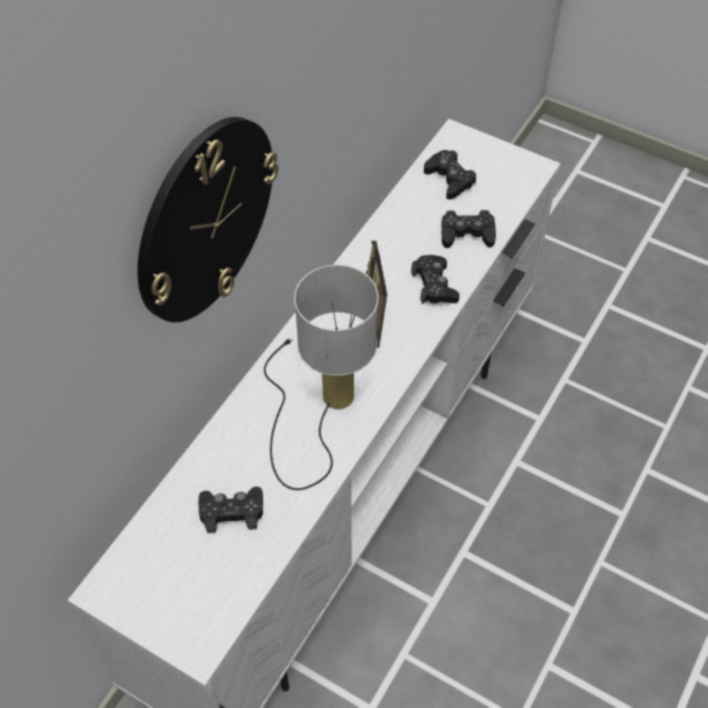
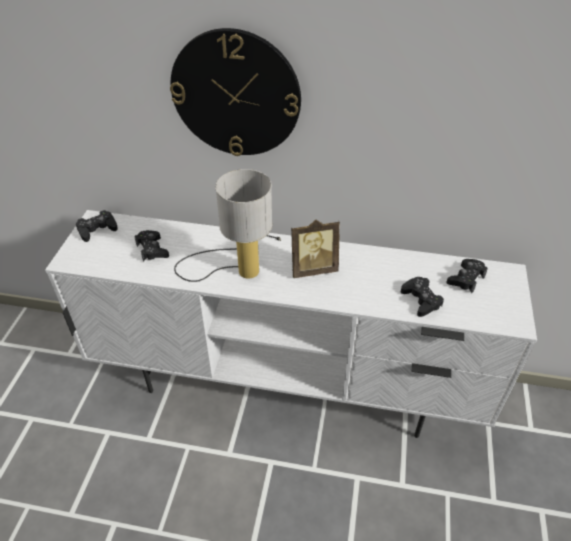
camera: 70 degrees right, 10 degrees down
(434, 285) = (363, 294): black game controller -> black game controller (97, 229)

